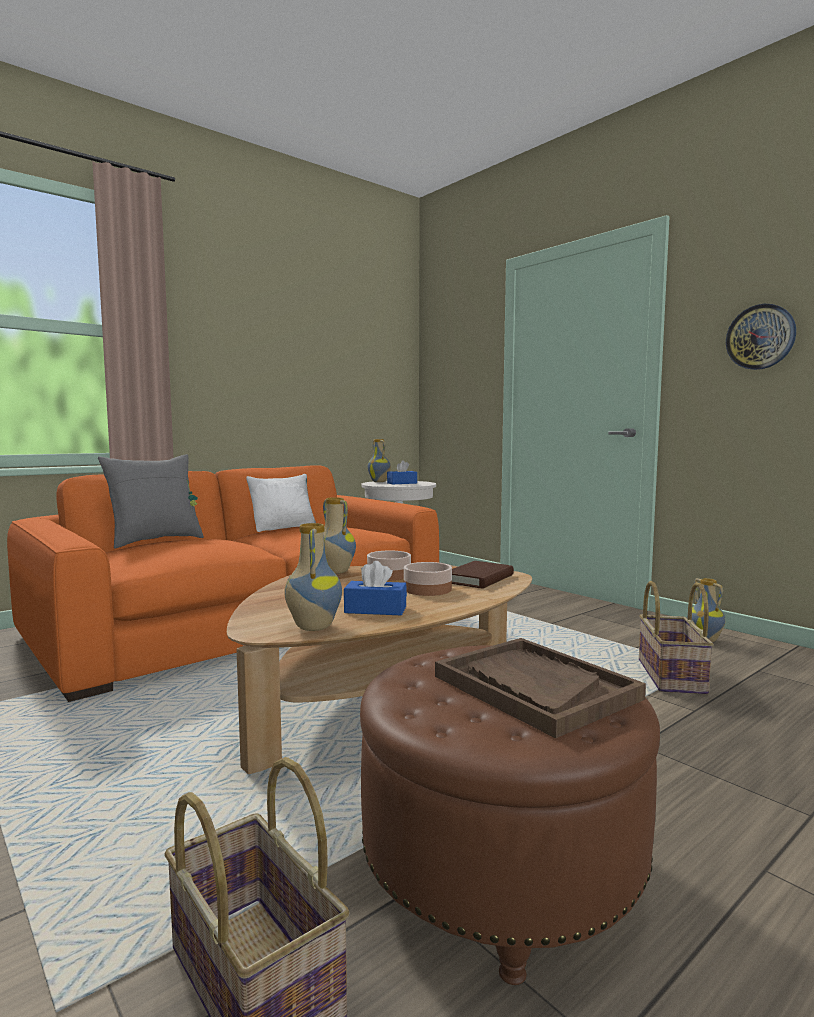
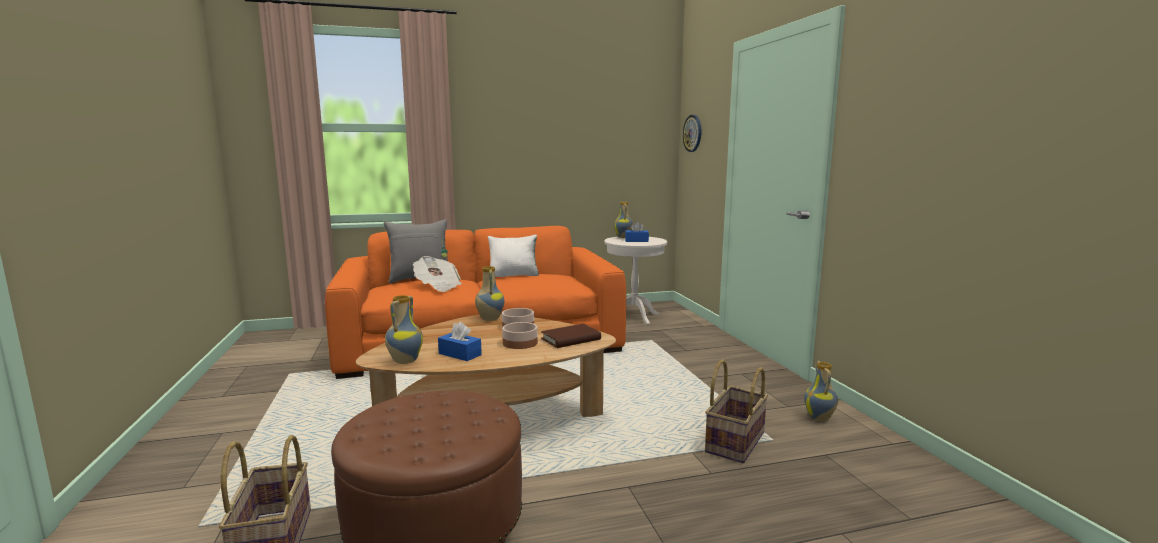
camera: 25 degrees right, 5 degrees up
(206, 544) = (438, 286): none -> newspaper
(534, 687) = (442, 426): brown tray -> none
(760, 337) = (902, 133): wall clock -> wall clock (693, 133)

